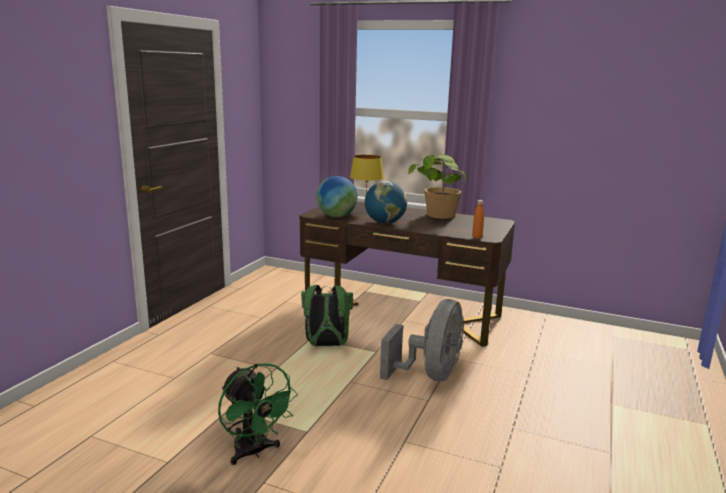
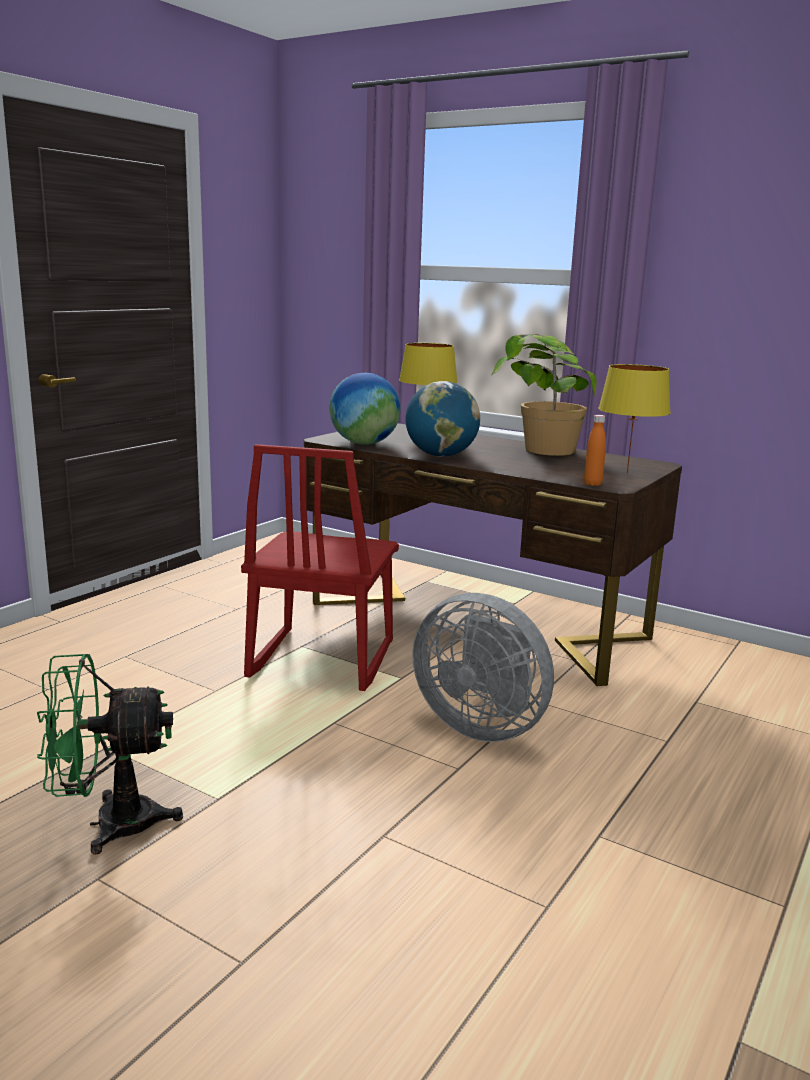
camera: 10 degrees right, 0 degrees up
(254, 452) = (109, 824): green fan -> green fan turned 105 degrees clockwise
(326, 345) = (320, 660): green backpack -> red chair
(430, 375) = (481, 725): grey fan -> grey fan turned 90 degrees clockwise
(490, 228) = (627, 473): none -> yellow table lamp

